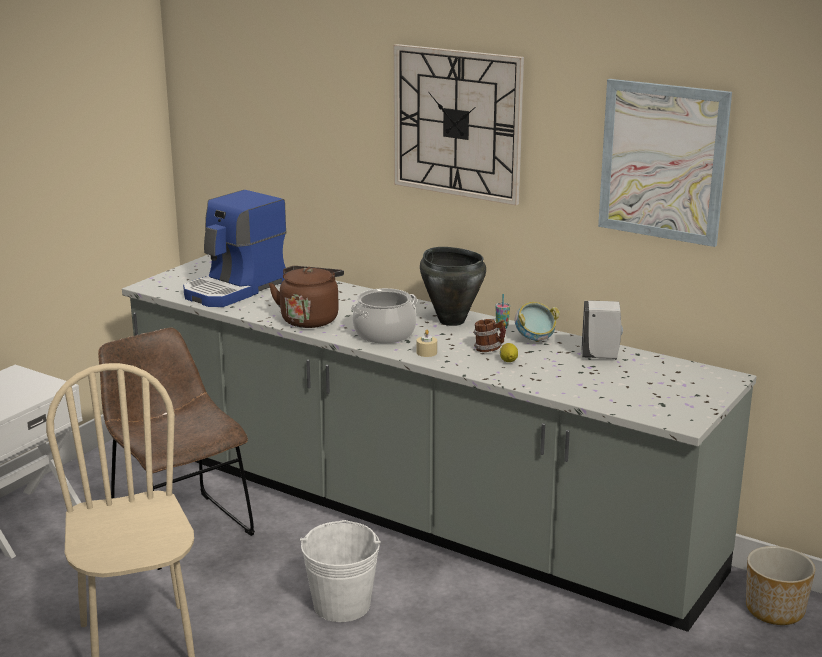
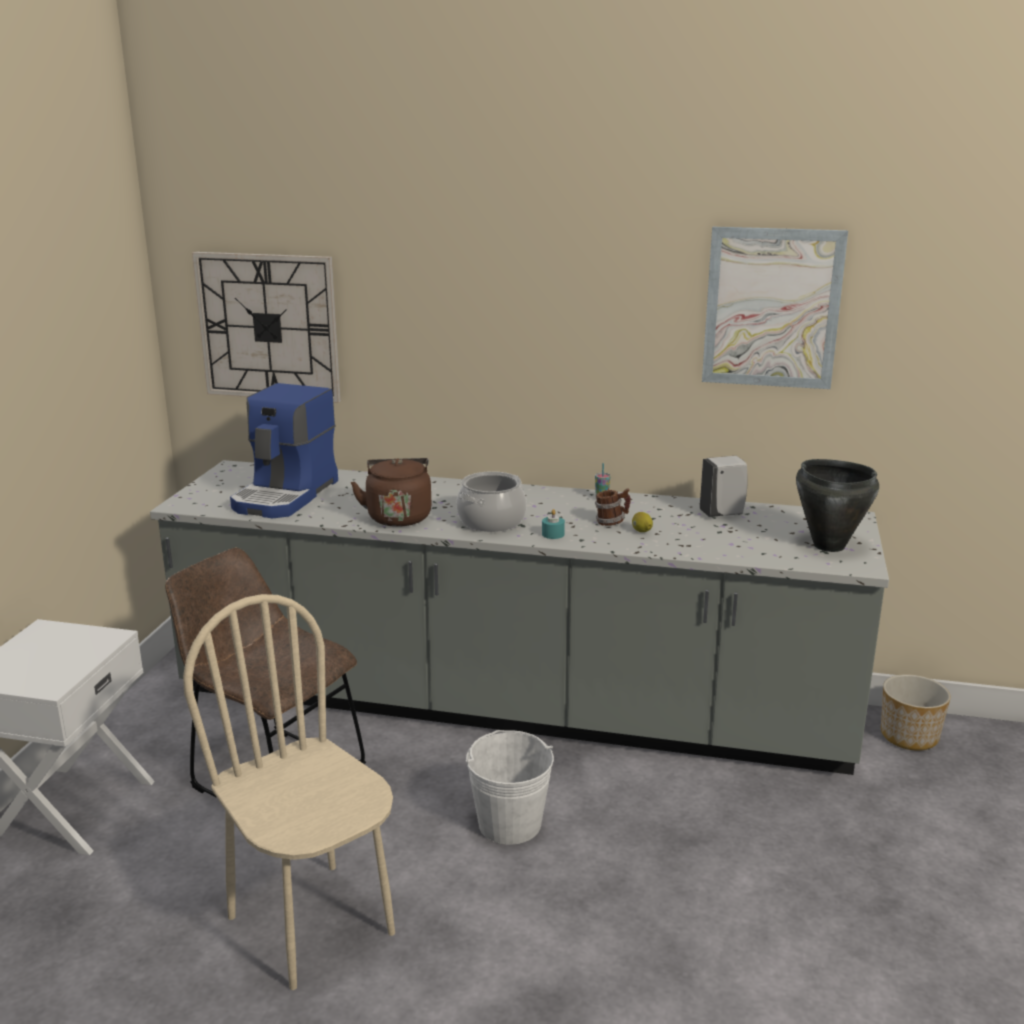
camera: 20 degrees left, 0 degrees up
(426, 352) = (553, 534): beige candle -> turquoise candle
(451, 321) = (546, 498): black cooking pot -> black cooking pot (828, 545)
(457, 123) = (534, 287): wall clock -> wall clock (268, 327)
(534, 340) = (645, 506): bowl -> none

